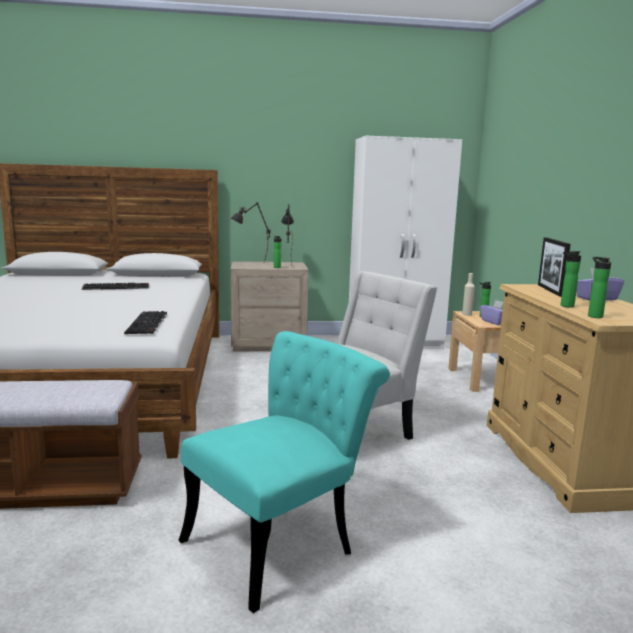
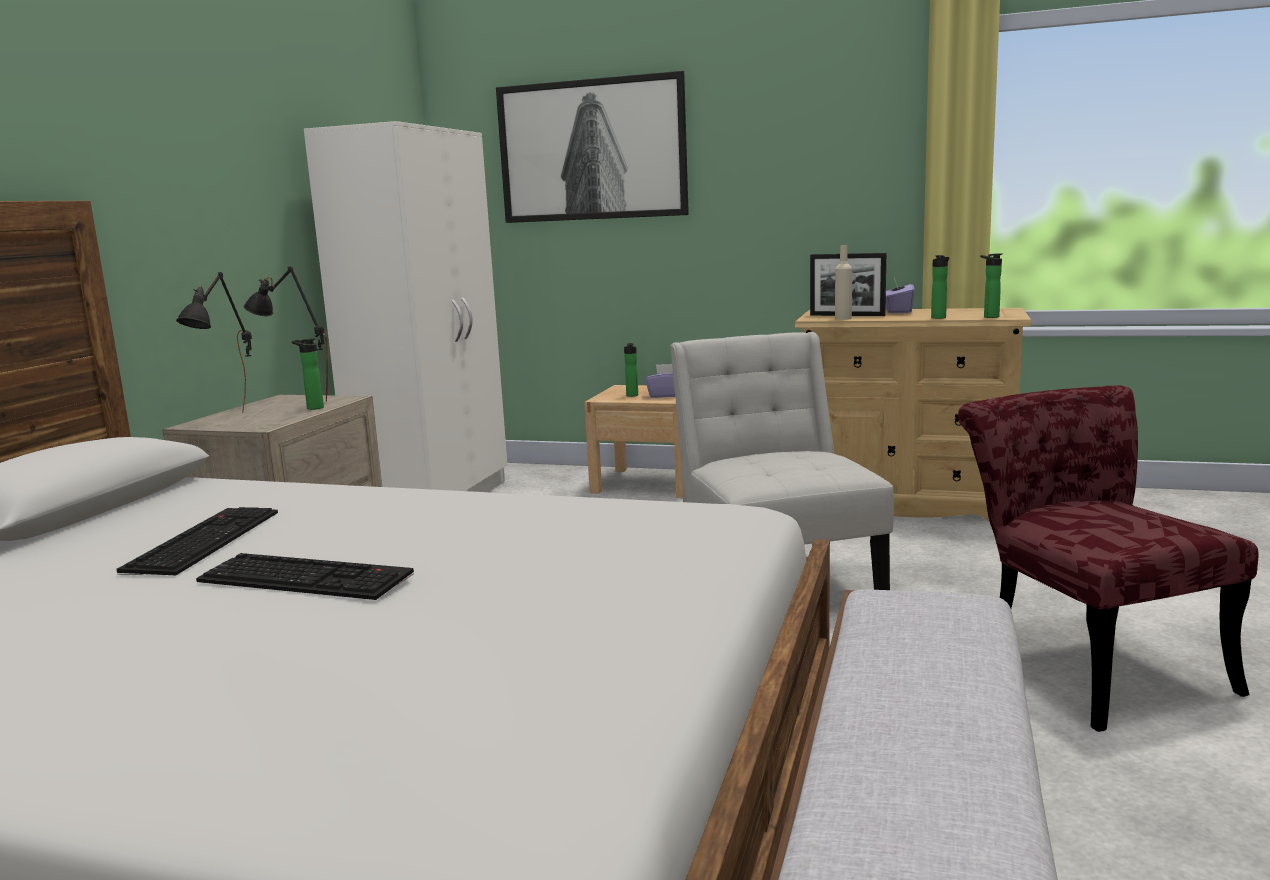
camera: 65 degrees left, 0 degrees up
(148, 323) = (665, 513): keyboard -> keyboard (309, 577)
(281, 541) = (1087, 663): turquoise chair -> red chair
(467, 314) = (613, 399): beige bottle -> beige bottle (843, 318)
(529, 150) = (591, 150): none -> picture

